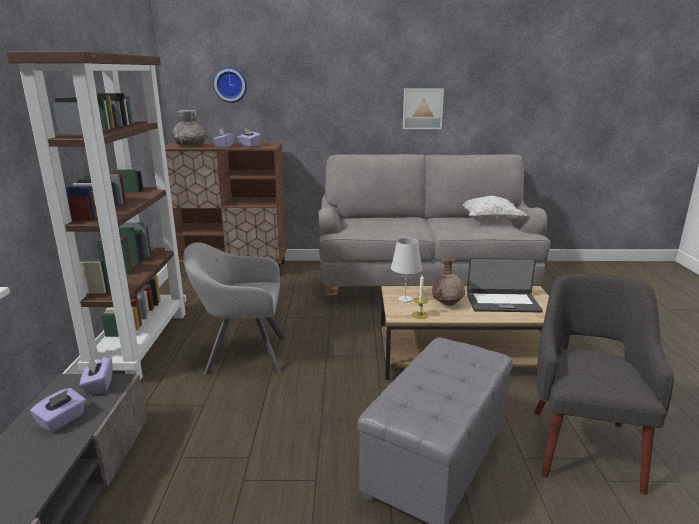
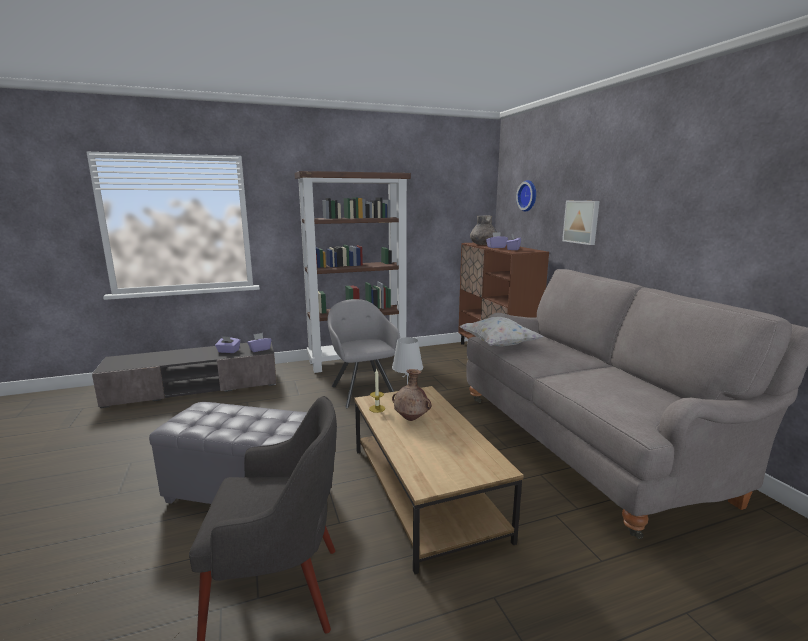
camera: 70 degrees right, 5 degrees down
(422, 108) = (680, 228): picture -> picture (582, 222)
(489, 221) = (653, 395): white pillow -> white pillow (498, 345)
(502, 302) = (440, 448): laptop -> none

